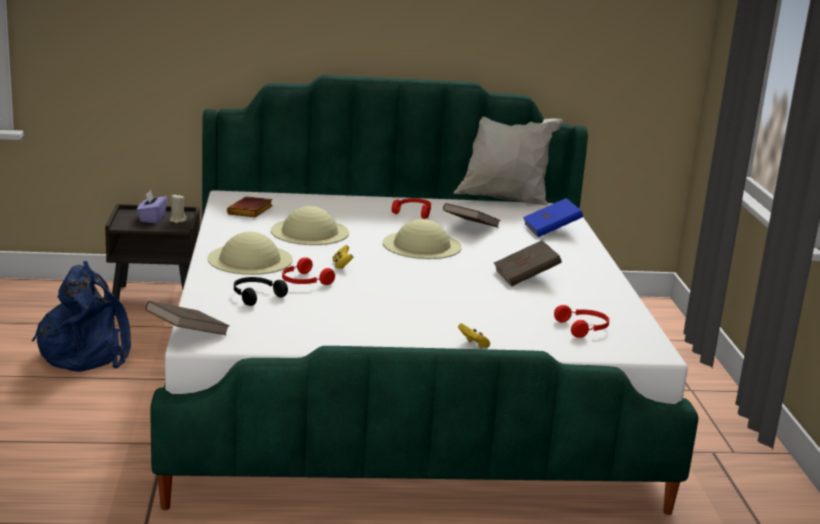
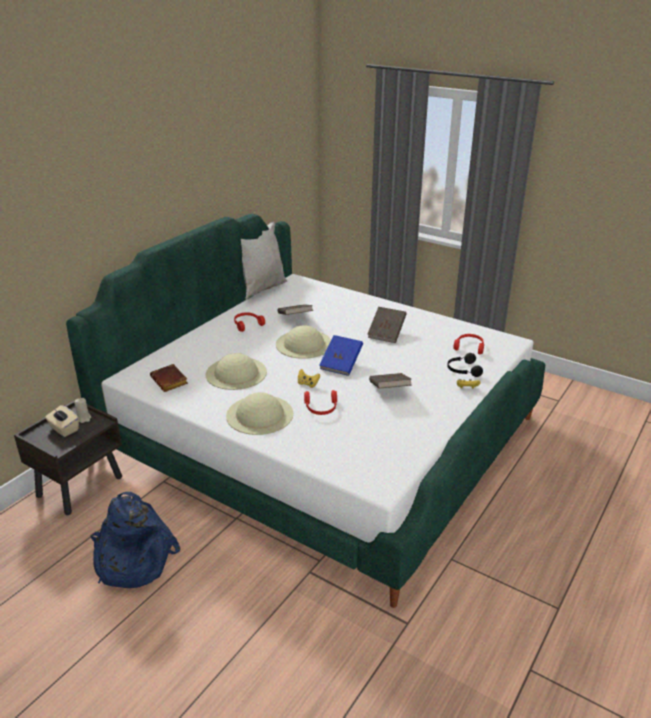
camera: 50 degrees left, 10 degrees up
(152, 218) = (64, 429): purple tissue box -> beige tissue box
(187, 334) = (367, 488): brown book -> brown book (389, 390)
(255, 296) = (327, 436): black headphones -> black headphones (463, 370)
(551, 230) = (326, 297): blue book -> blue book (341, 364)

